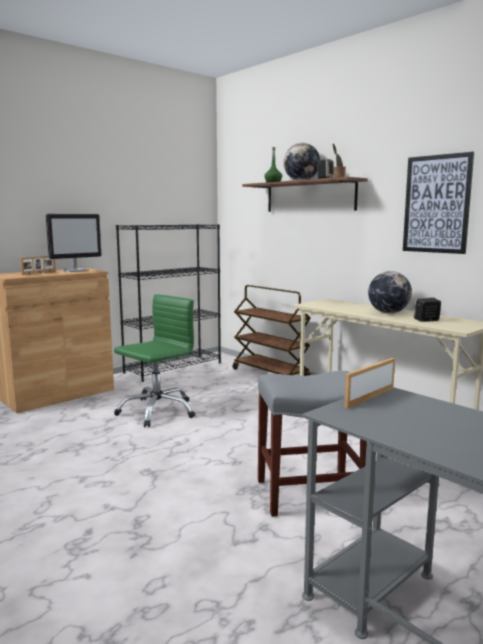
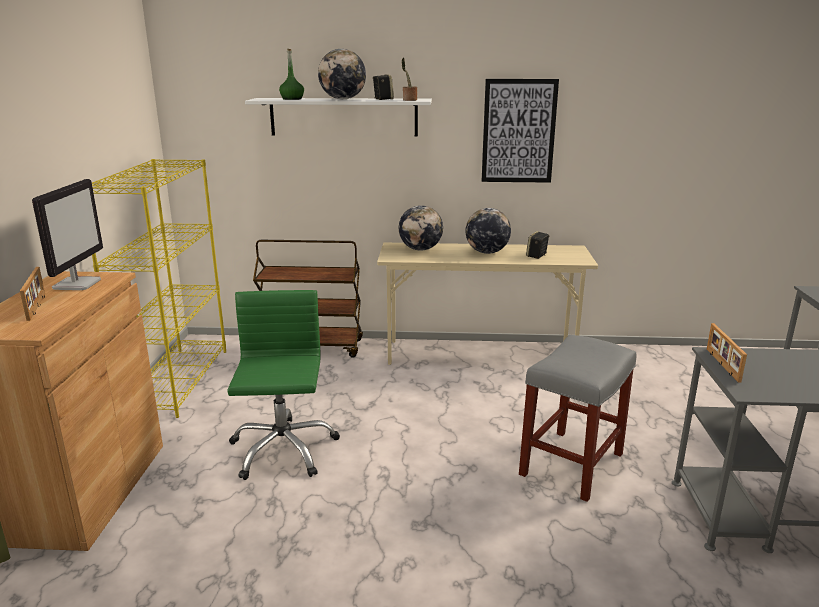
camera: 45 degrees left, 10 degrees up
(173, 368) = (178, 380): black bookcase -> yellow bookcase
(309, 196) = (343, 117): brown shelf -> white shelf
(342, 304) = (420, 249): none -> globe

